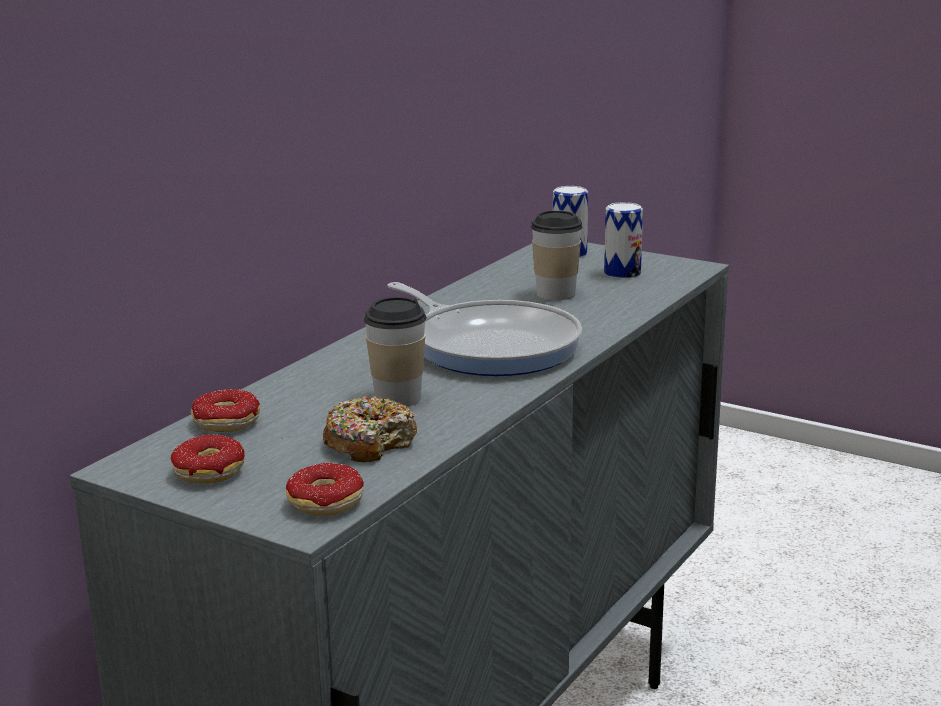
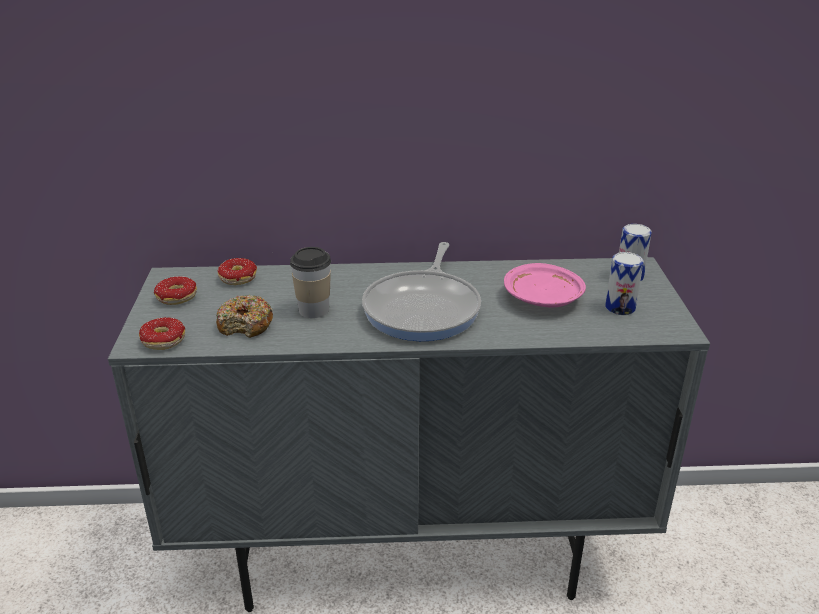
camera: 55 degrees right, 10 degrees up
(556, 294) = (543, 298): cup -> pink plate

